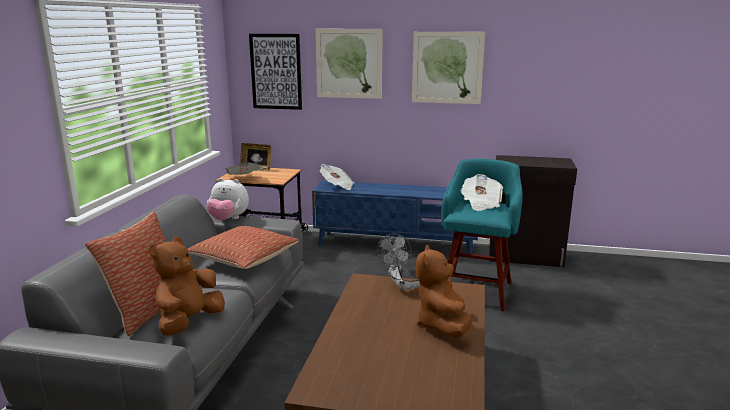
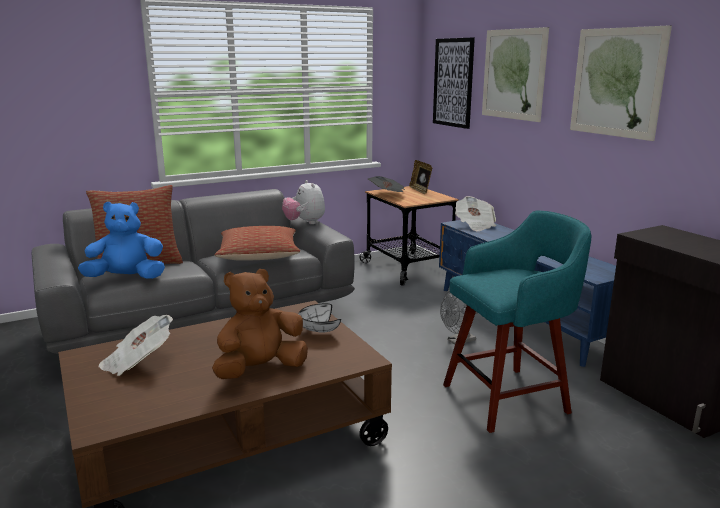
camera: 50 degrees right, 0 degrees up
(189, 322) = (127, 278): brown plush toy -> blue plush toy
(481, 204) = (523, 275): newspaper -> newspaper (138, 362)

